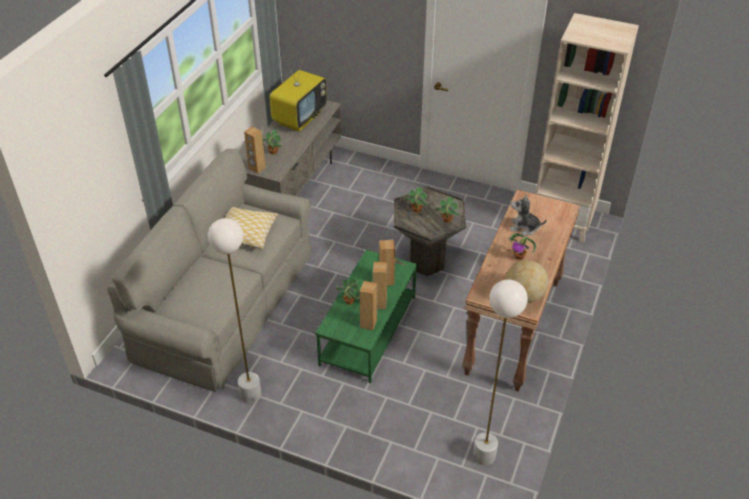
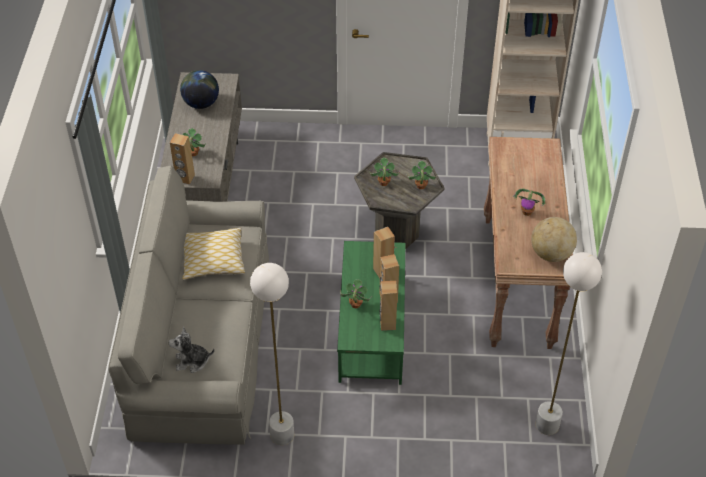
camera: 20 degrees left, 5 degrees up
(299, 118) = (201, 103): television -> globe
(524, 227) = (517, 178): plush toy -> plush toy (192, 361)

